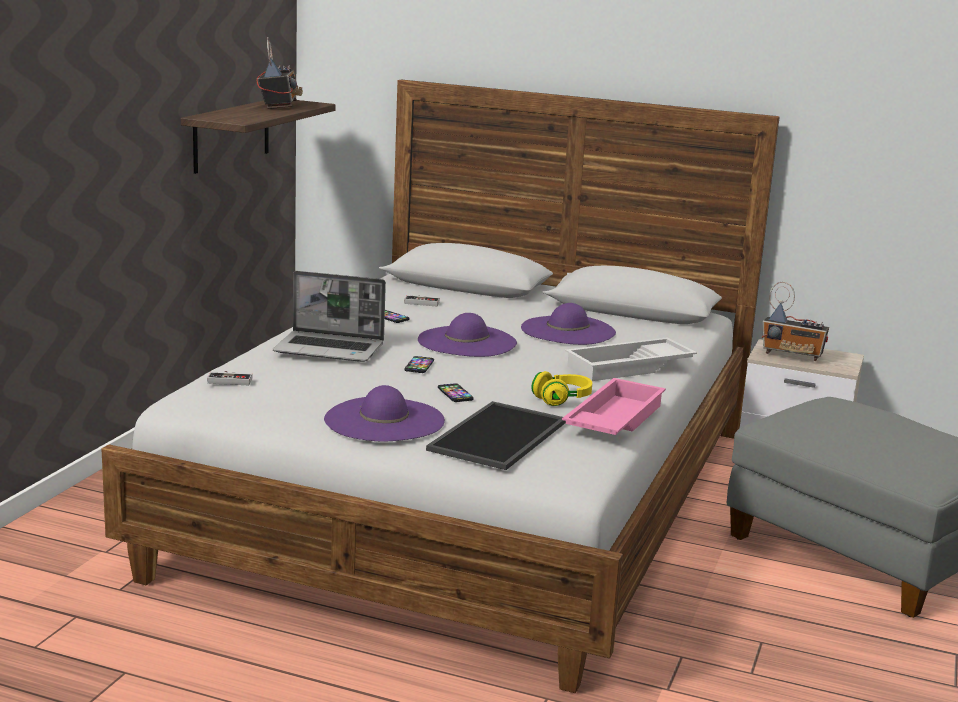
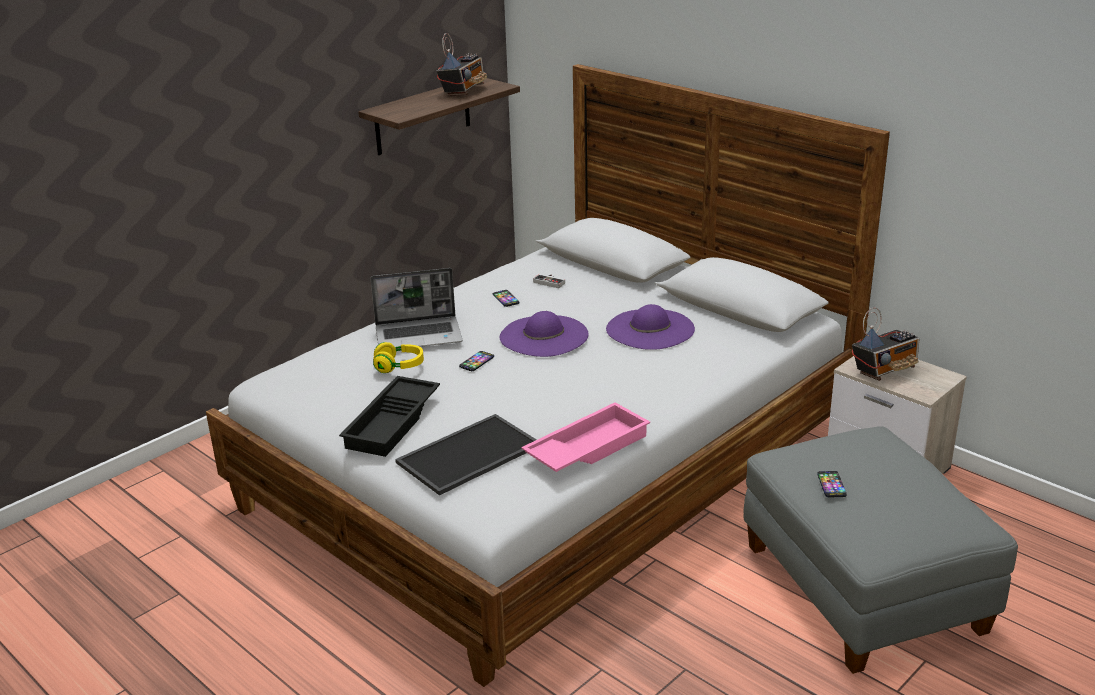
camera: 25 degrees right, 10 degrees up
(230, 380) = (312, 363): game controller -> none
(330, 349) = (419, 335): laptop -> laptop turned 45 degrees counterclockwise
(384, 420) = (394, 423): purple hat -> black tray
(455, 394) = (479, 399): phone -> phone (831, 485)
(562, 399) = (564, 417): yellow headphones -> yellow headphones (399, 367)
(629, 368) = (662, 383): white tray -> none
(792, 356) = (885, 370): radio -> radio turned 75 degrees counterclockwise

